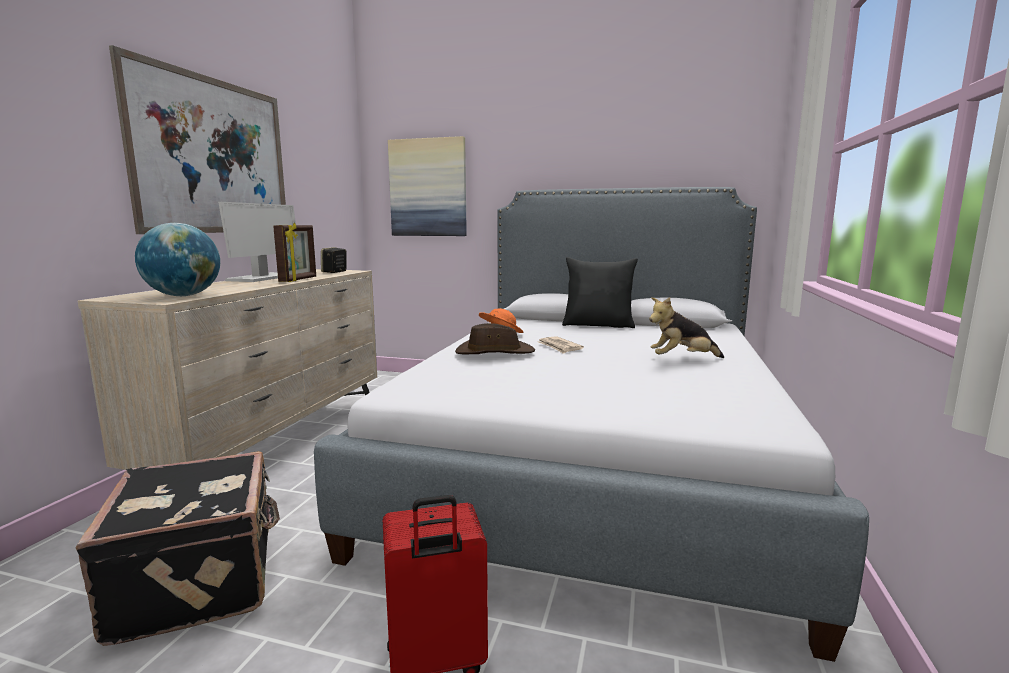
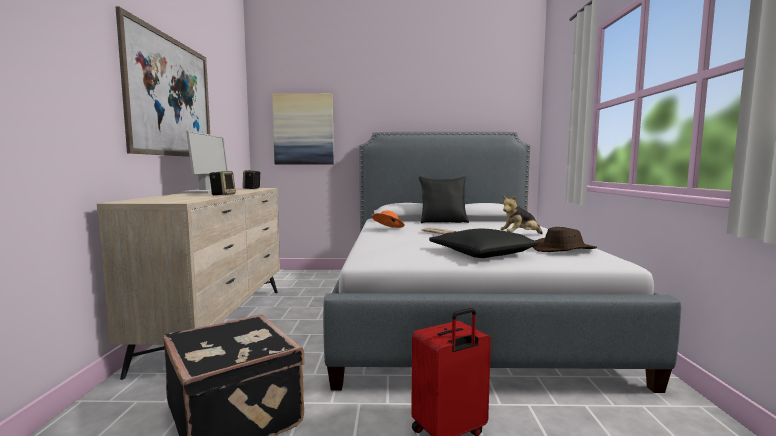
camera: 15 degrees left, 5 degrees down
(184, 296) = (182, 199): globe -> none
(259, 286) = (223, 195): none -> speaker
(299, 279) = (240, 192): picture frame -> none
(494, 352) = (401, 237): brown hat -> brown hat (563, 249)
(575, 390) = (481, 253): none -> black pillow

